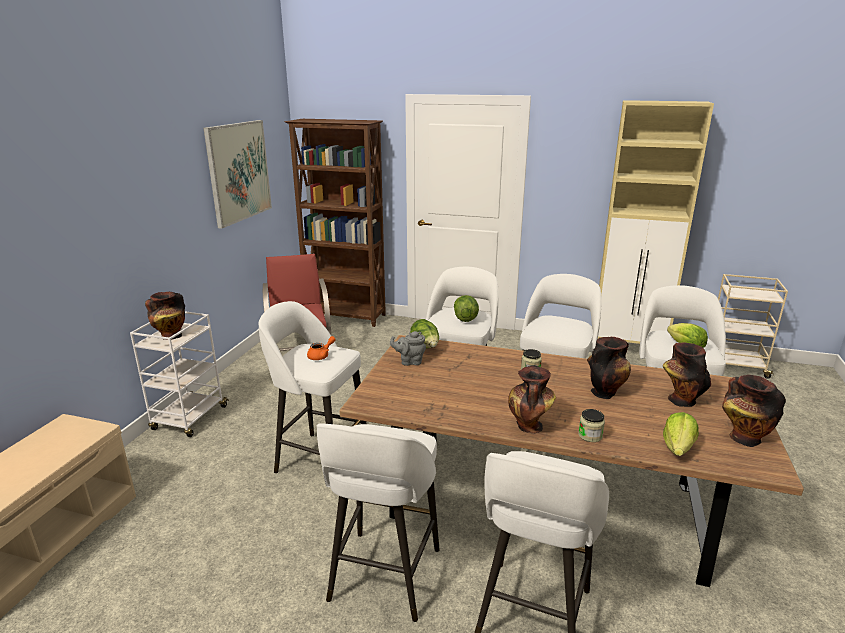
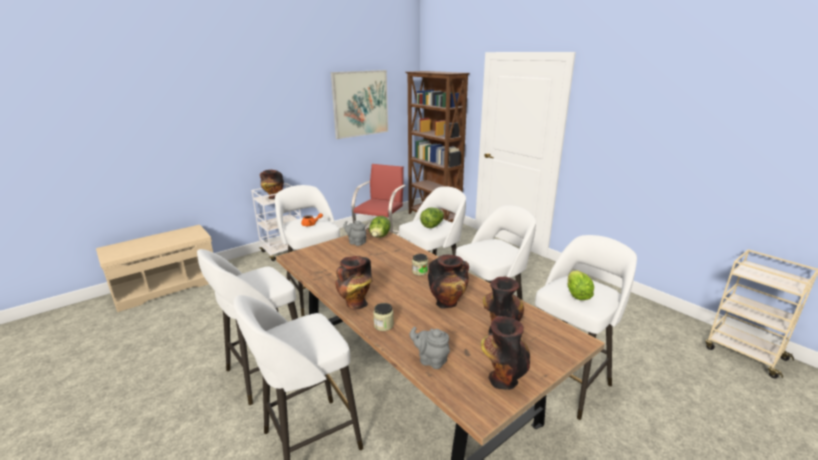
camera: 35 degrees right, 0 degrees up
(628, 350) = (634, 302): beige cabinet -> none
(677, 448) = (431, 360): lettuce -> grey teapot

